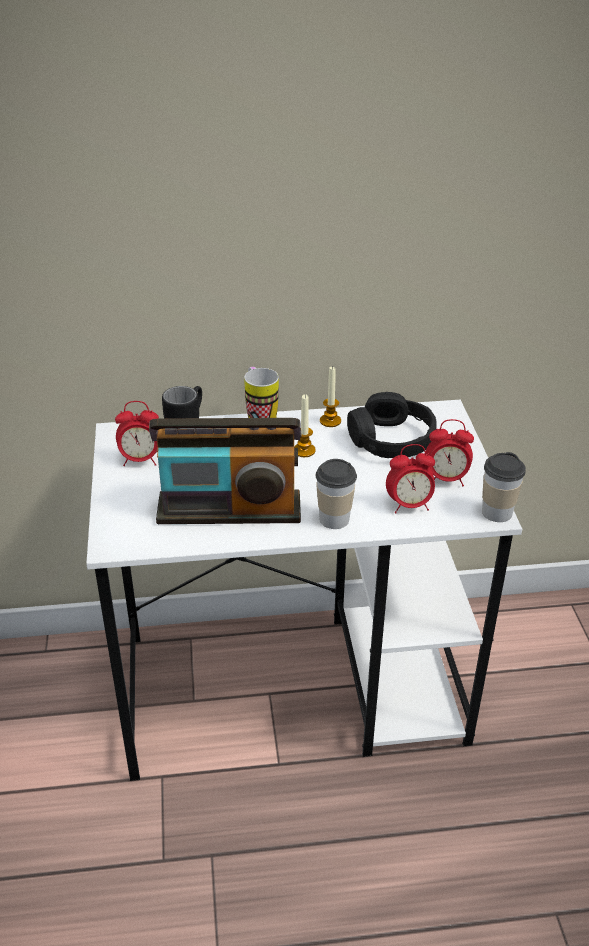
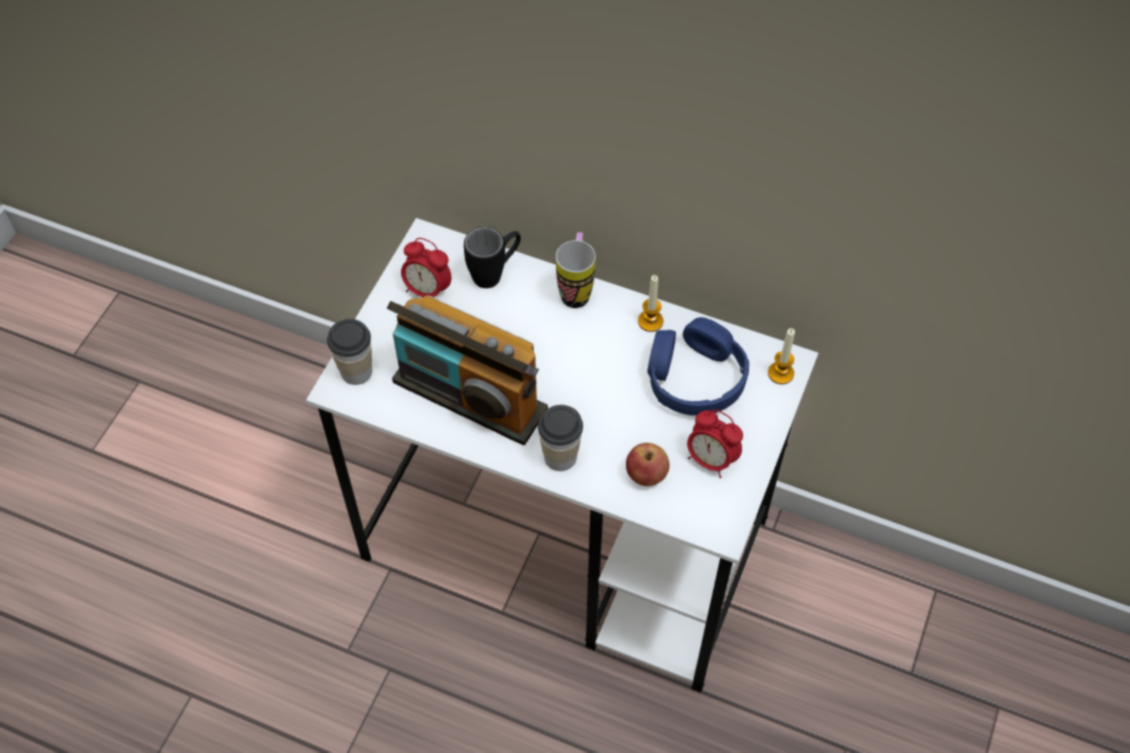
camera: 30 degrees right, 20 degrees up
(304, 450) = (594, 351): candle -> candle (780, 373)
(391, 440) = (695, 378): black headphones -> blue headphones
(409, 505) = (646, 475): alarm clock -> apple
(497, 512) = (728, 528): cup -> cup (356, 371)

